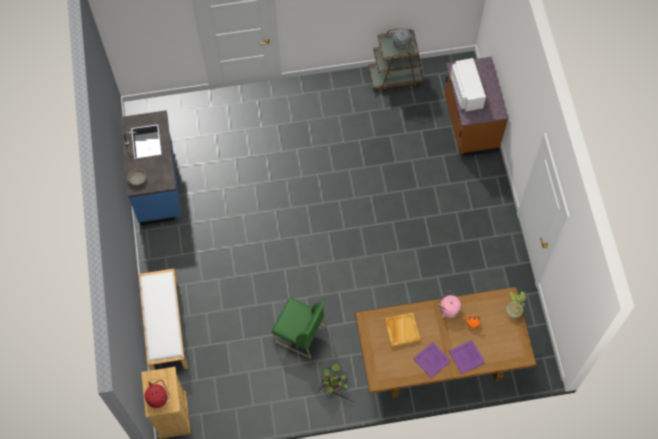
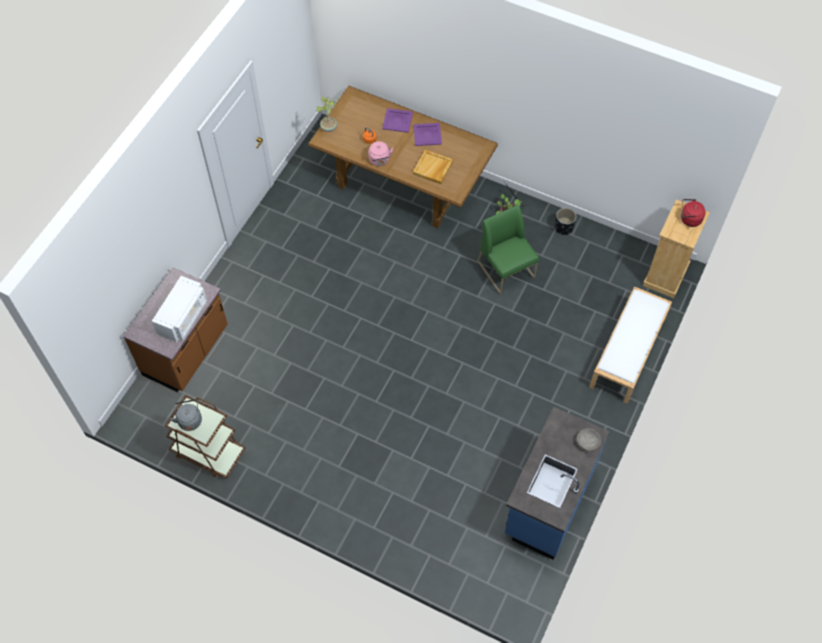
camera: 145 degrees left, 5 degrees down
(281, 404) = (563, 228): none -> black planter

